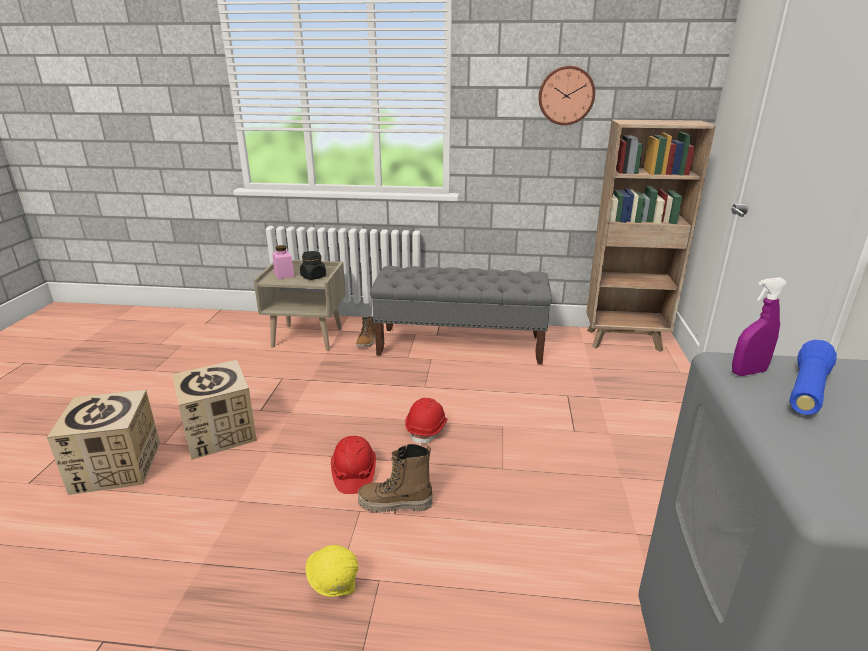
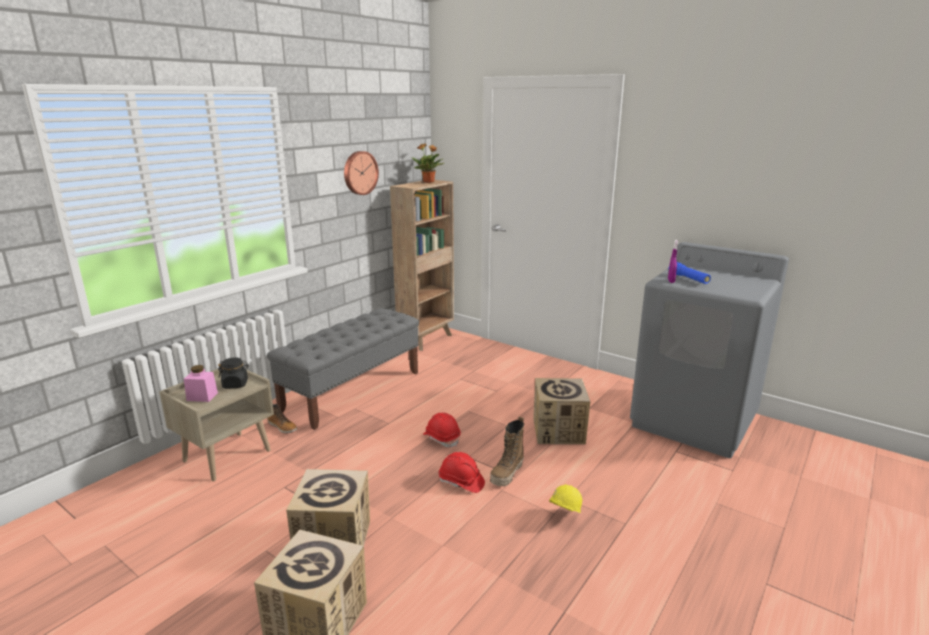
camera: 60 degrees left, 5 degrees down
(536, 520) = (558, 431): none -> cardboard box
(678, 122) = (429, 182): none -> potted plant

